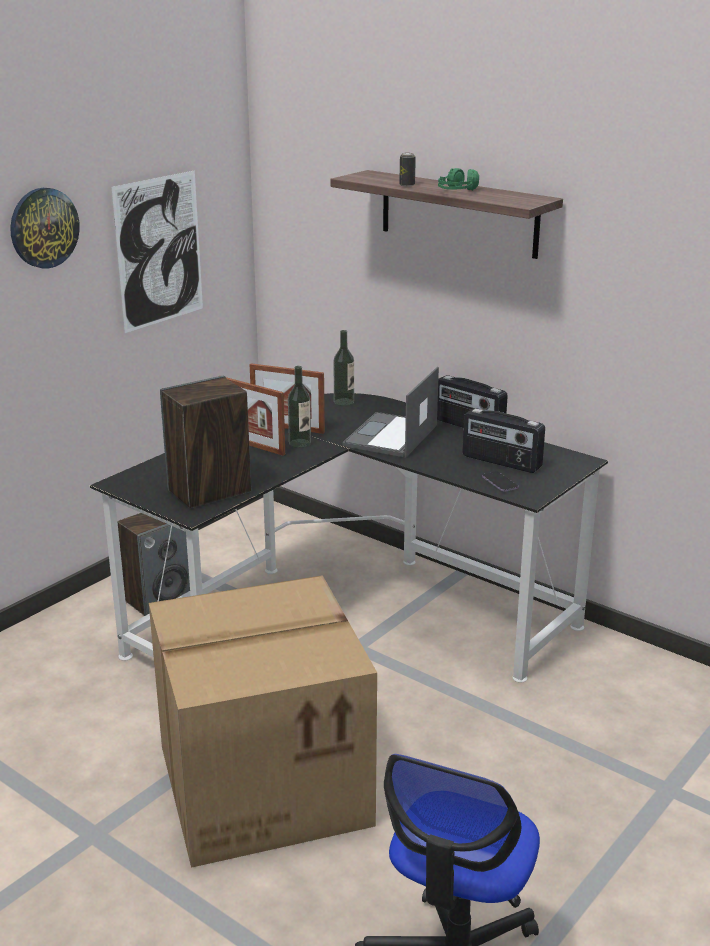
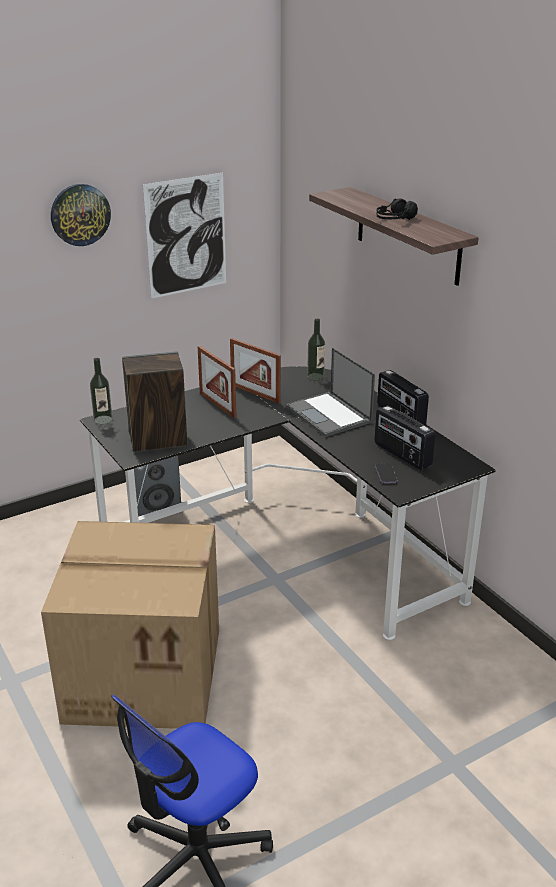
camera: 20 degrees right, 5 degrees up
(300, 443) = (254, 409): bottle -> bottle (103, 420)
(390, 436) = (329, 415): laptop -> laptop turned 75 degrees counterclockwise
(407, 185) = (361, 208): can -> none
(457, 192) = (394, 220): green headphones -> black headphones

